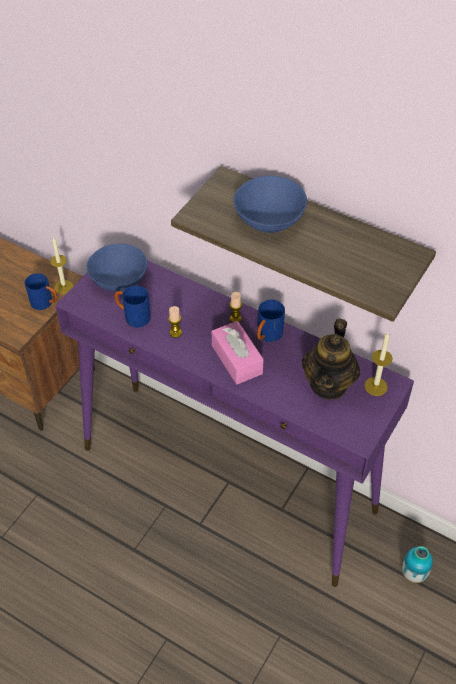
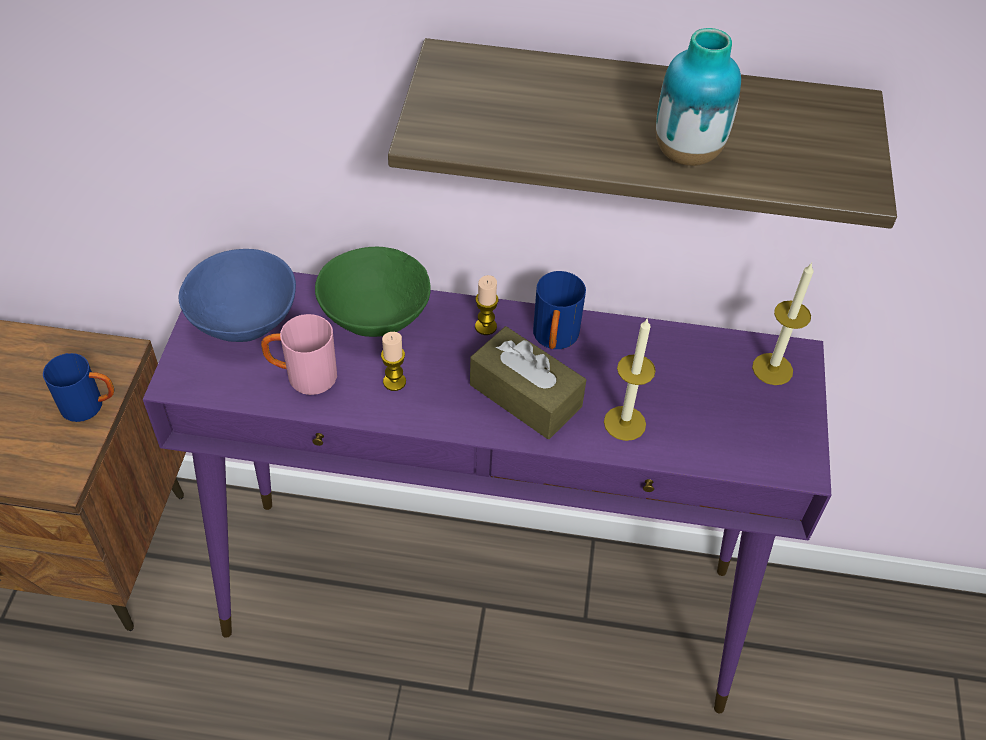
camera: 25 degrees left, 0 degrees up
(64, 287) = (113, 367): candle -> candle (624, 423)
(133, 316) = (302, 376): blue mug -> pink mug
(183, 296) = (375, 315): none -> green bowl
(237, 359) = (525, 395): pink tissue box -> brown tissue box
(268, 219) = (569, 108): blue bowl -> none
(329, 384) = (698, 388): teapot -> none
(413, 574) = (820, 647): vase -> vase (687, 153)

